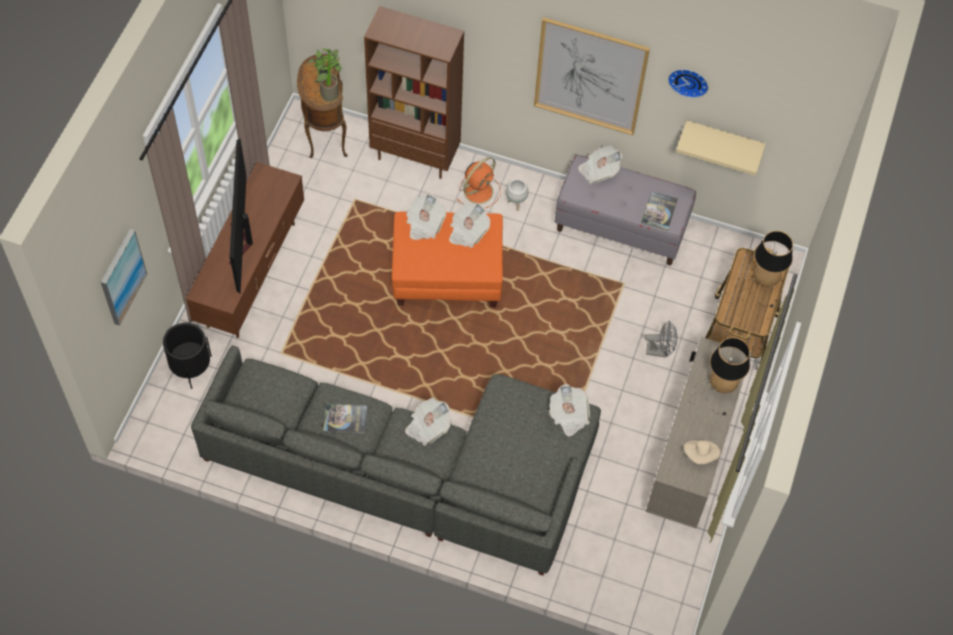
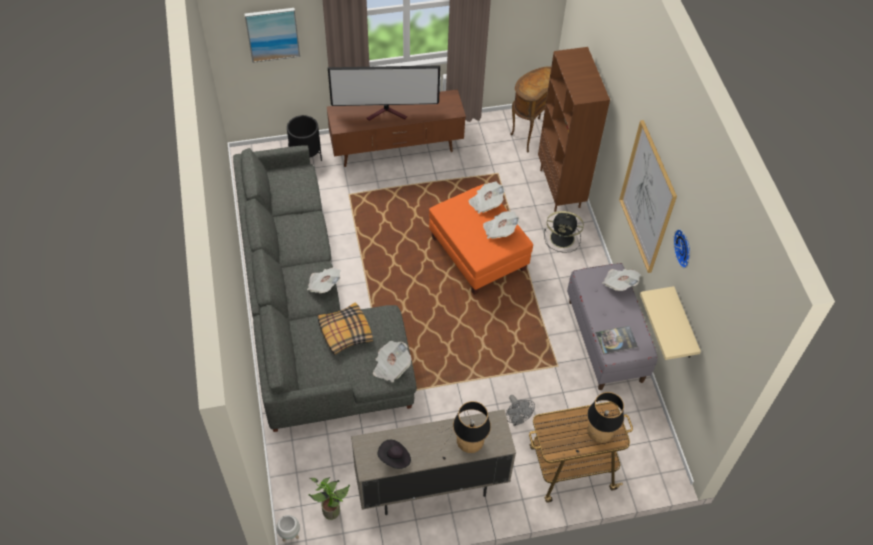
camera: 60 degrees right, 5 degrees down
(242, 244) = (387, 113): television -> television turned 150 degrees counterclockwise
(328, 93) = (534, 90): potted plant -> potted plant (333, 509)
(345, 419) = (299, 235): book -> none
(479, 191) = (563, 238): orange fan -> black fan
(501, 436) = (345, 332): none -> pillow
(515, 204) = (570, 265): white planter -> white planter (290, 535)
(701, 455) = (394, 458): beige hat -> black hat

